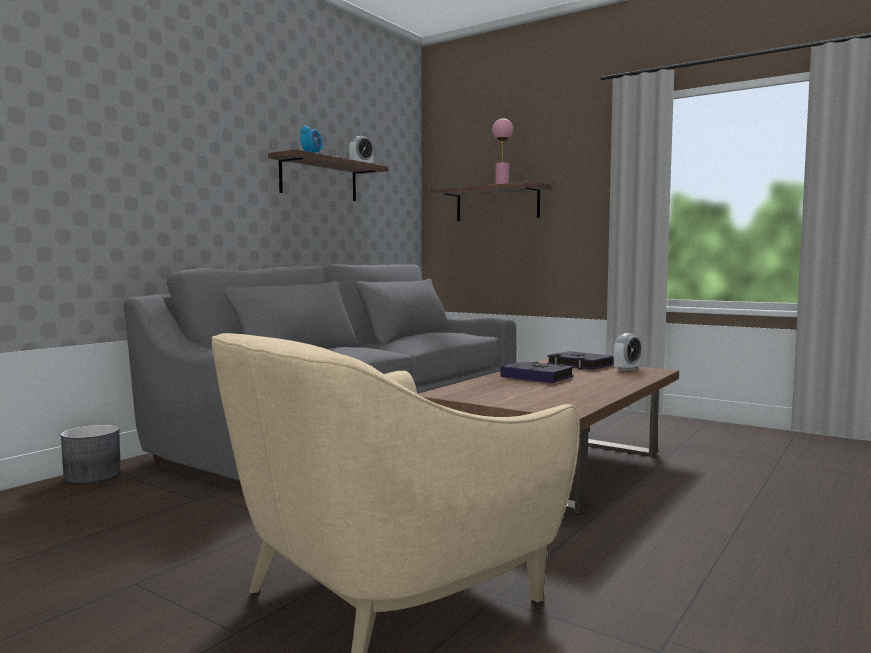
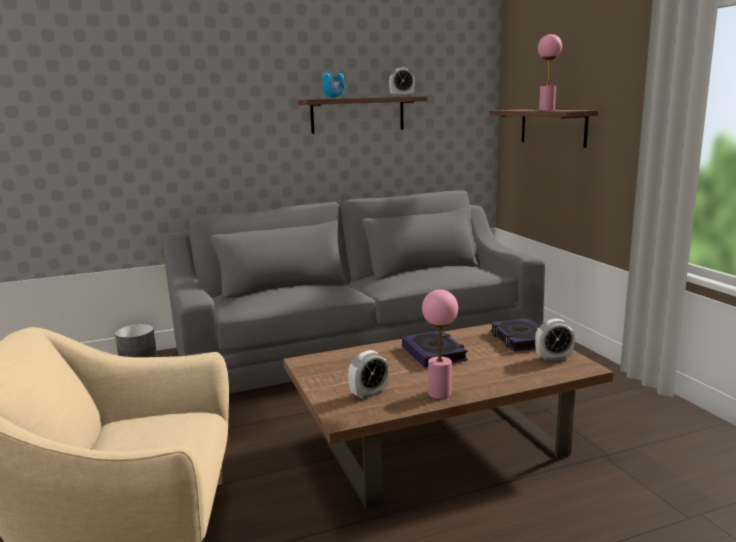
camera: 35 degrees right, 10 degrees up
(549, 399) = (369, 393): none -> alarm clock
(601, 391) = (440, 393): none -> pink table lamp

